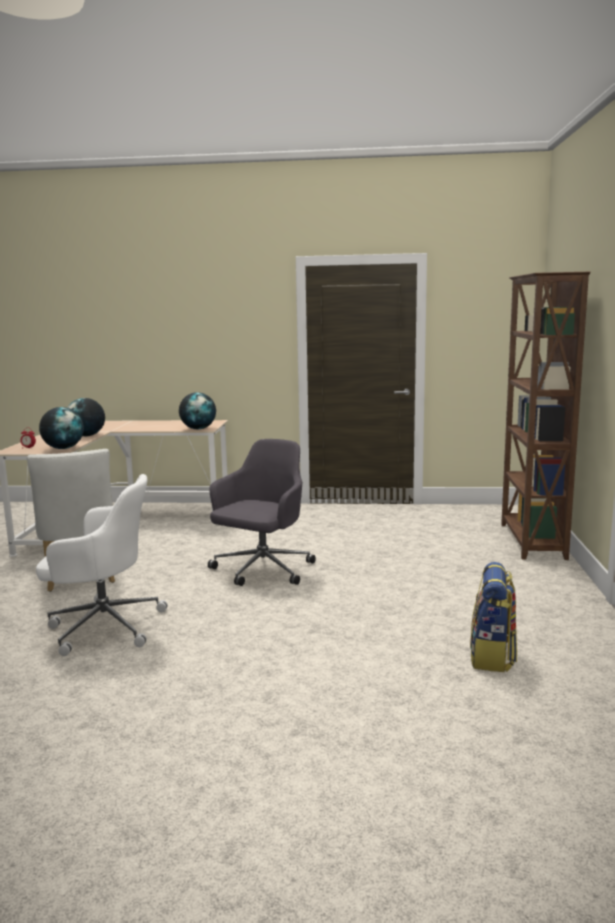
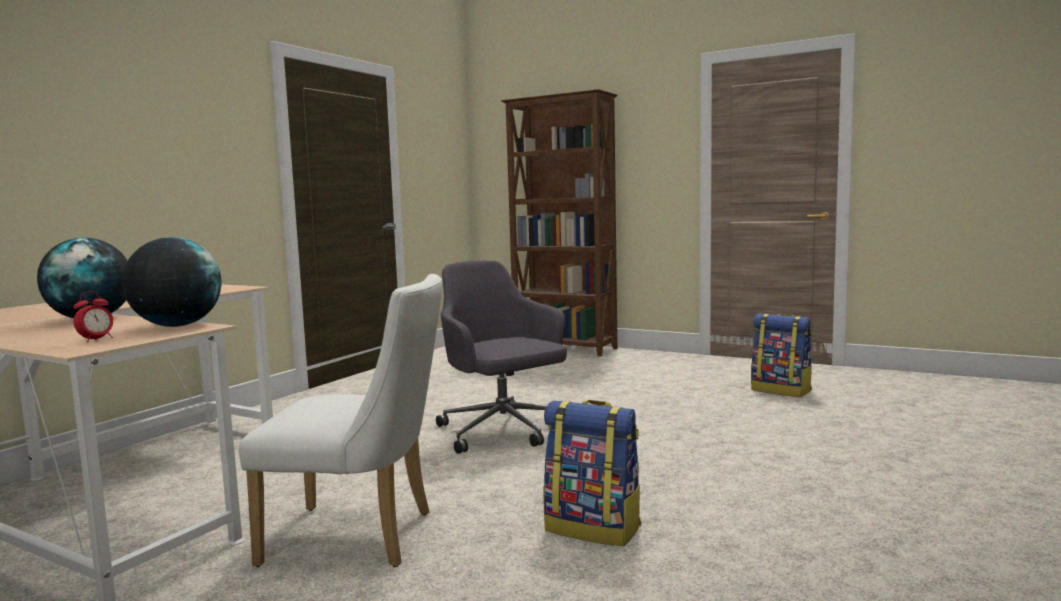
camera: 65 degrees left, 5 degrees down
(103, 626) = (594, 528): white office chair -> backpack
(198, 429) = (231, 289): globe -> none

